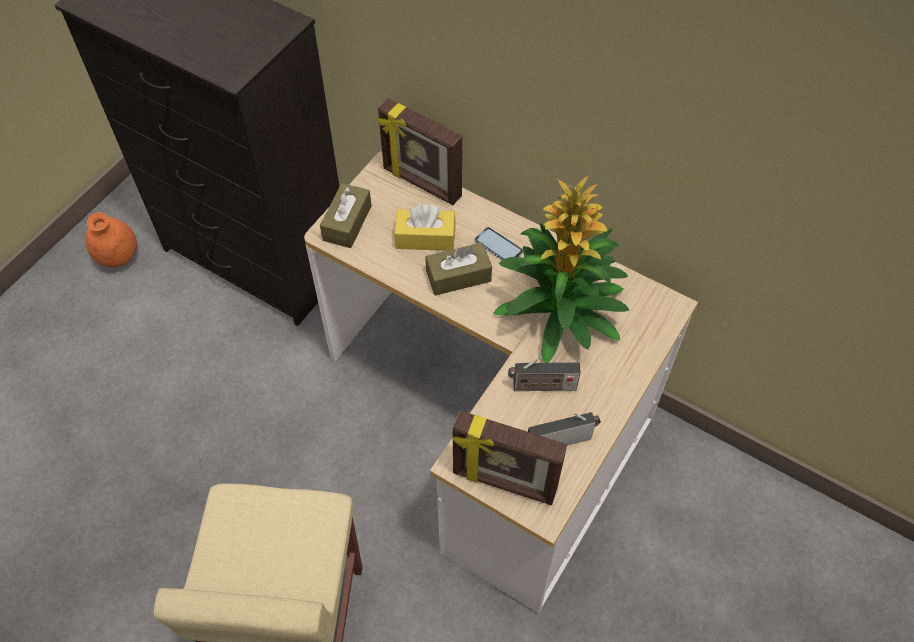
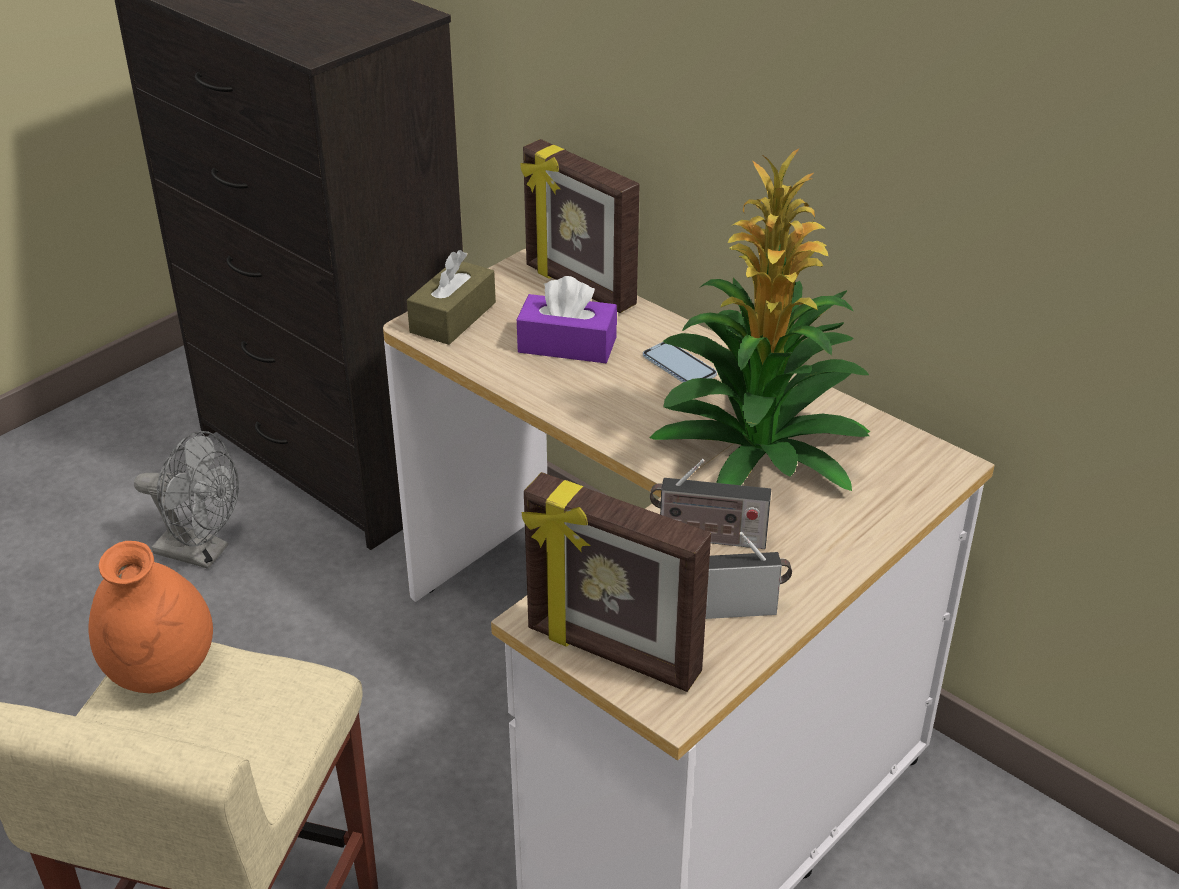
camera: 10 degrees right, 20 degrees down
(118, 258) = (132, 436): orange vase -> orange vase (161, 674)
(191, 344) = (201, 552): none -> grey fan
(425, 237) = (567, 345): yellow tissue box -> purple tissue box
(458, 276) = (606, 393): brown tissue box -> none

